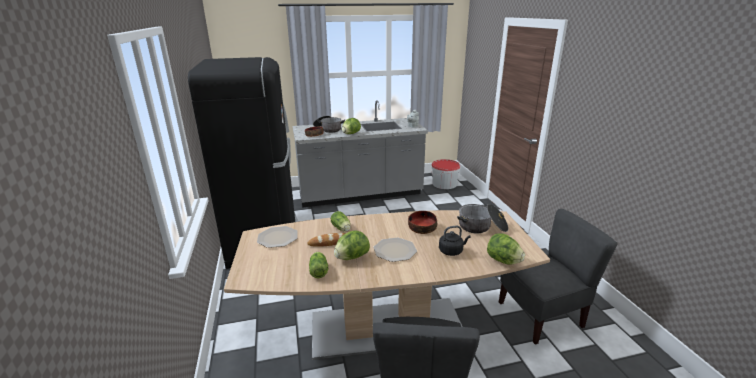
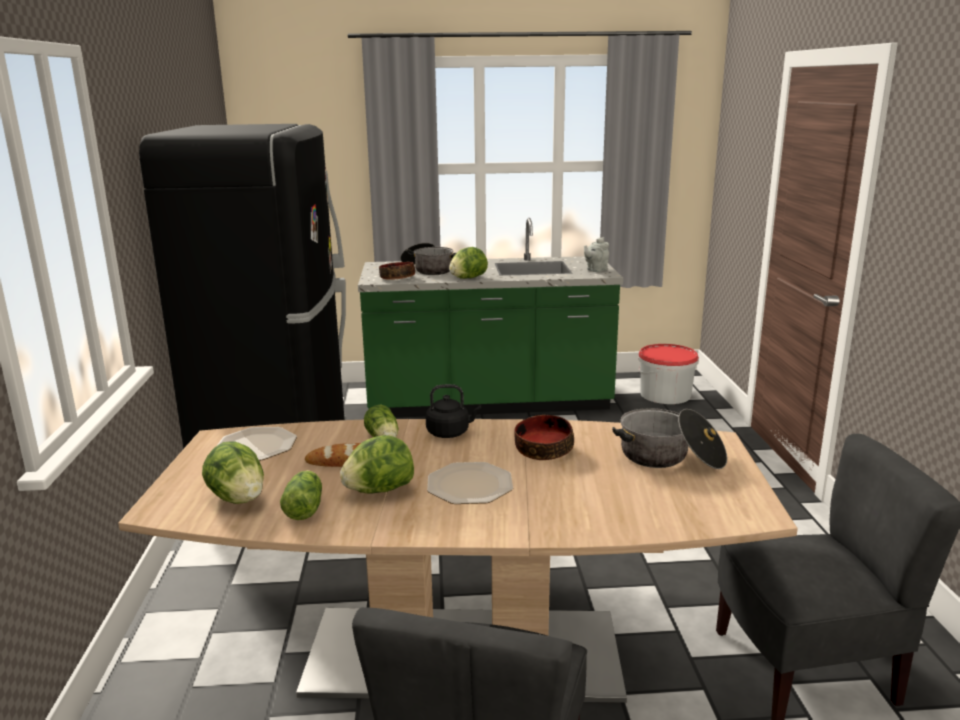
camera: 10 degrees right, 5 degrees down
(360, 194) = (488, 403): grey counter -> green counter
(452, 251) = (586, 496): black kettle -> black kettle (450, 433)
(503, 261) = (689, 523): lettuce -> lettuce (238, 498)

